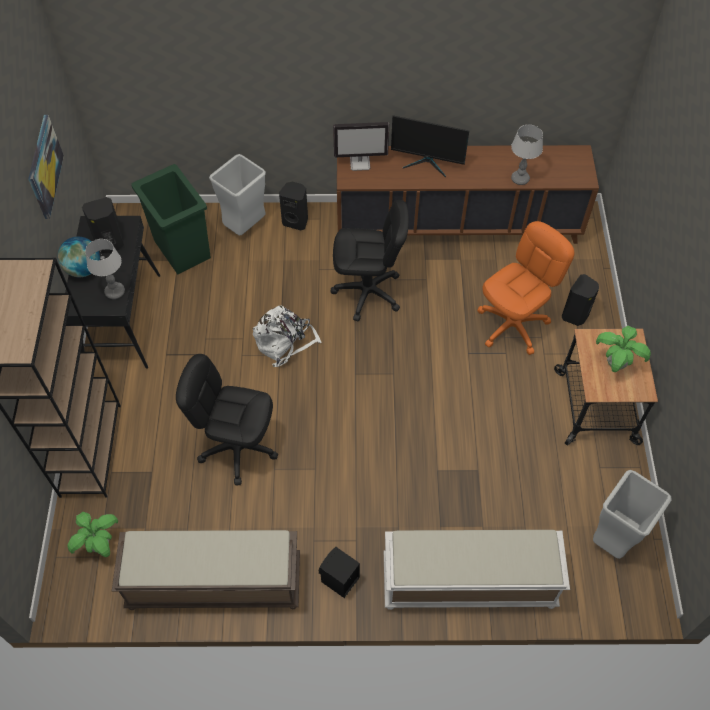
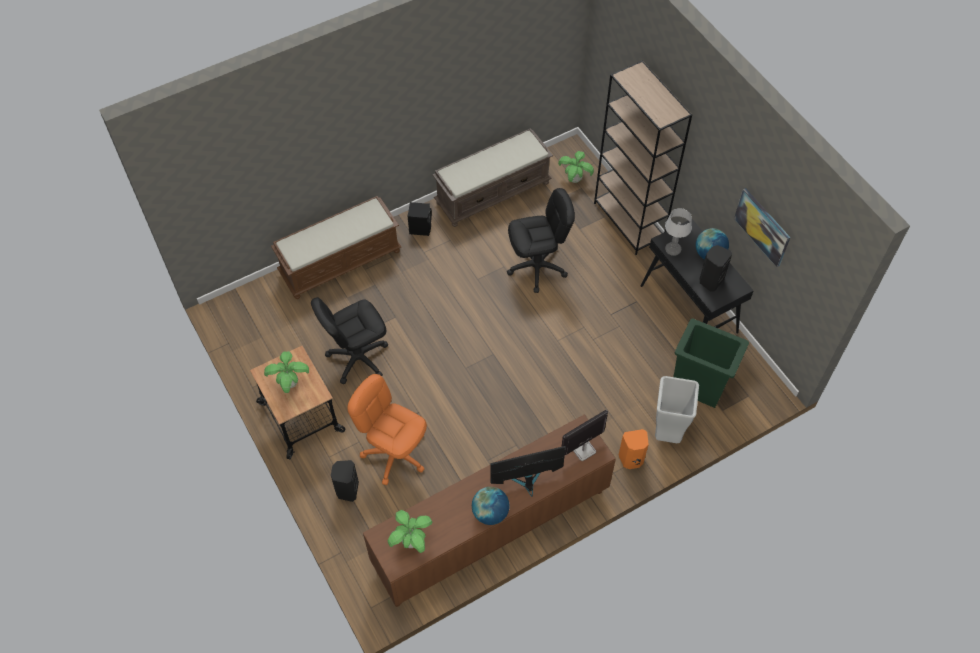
camera: 150 degrees right, 0 degrees up
(285, 342) = (561, 352): white backpack -> none
(296, 221) = (631, 459): black speaker -> orange speaker
(368, 293) = (526, 423): black office chair -> black office chair (358, 358)
(467, 583) = (340, 261): white bench -> brown bench
(475, 154) = (490, 513): none -> globe
(512, 325) = (395, 454): orange office chair -> orange office chair turned 105 degrees clockwise
(520, 179) = (436, 505): table lamp -> none
(557, 163) = (411, 541): none -> potted plant
(613, 539) = (256, 330): grey trash can -> none

